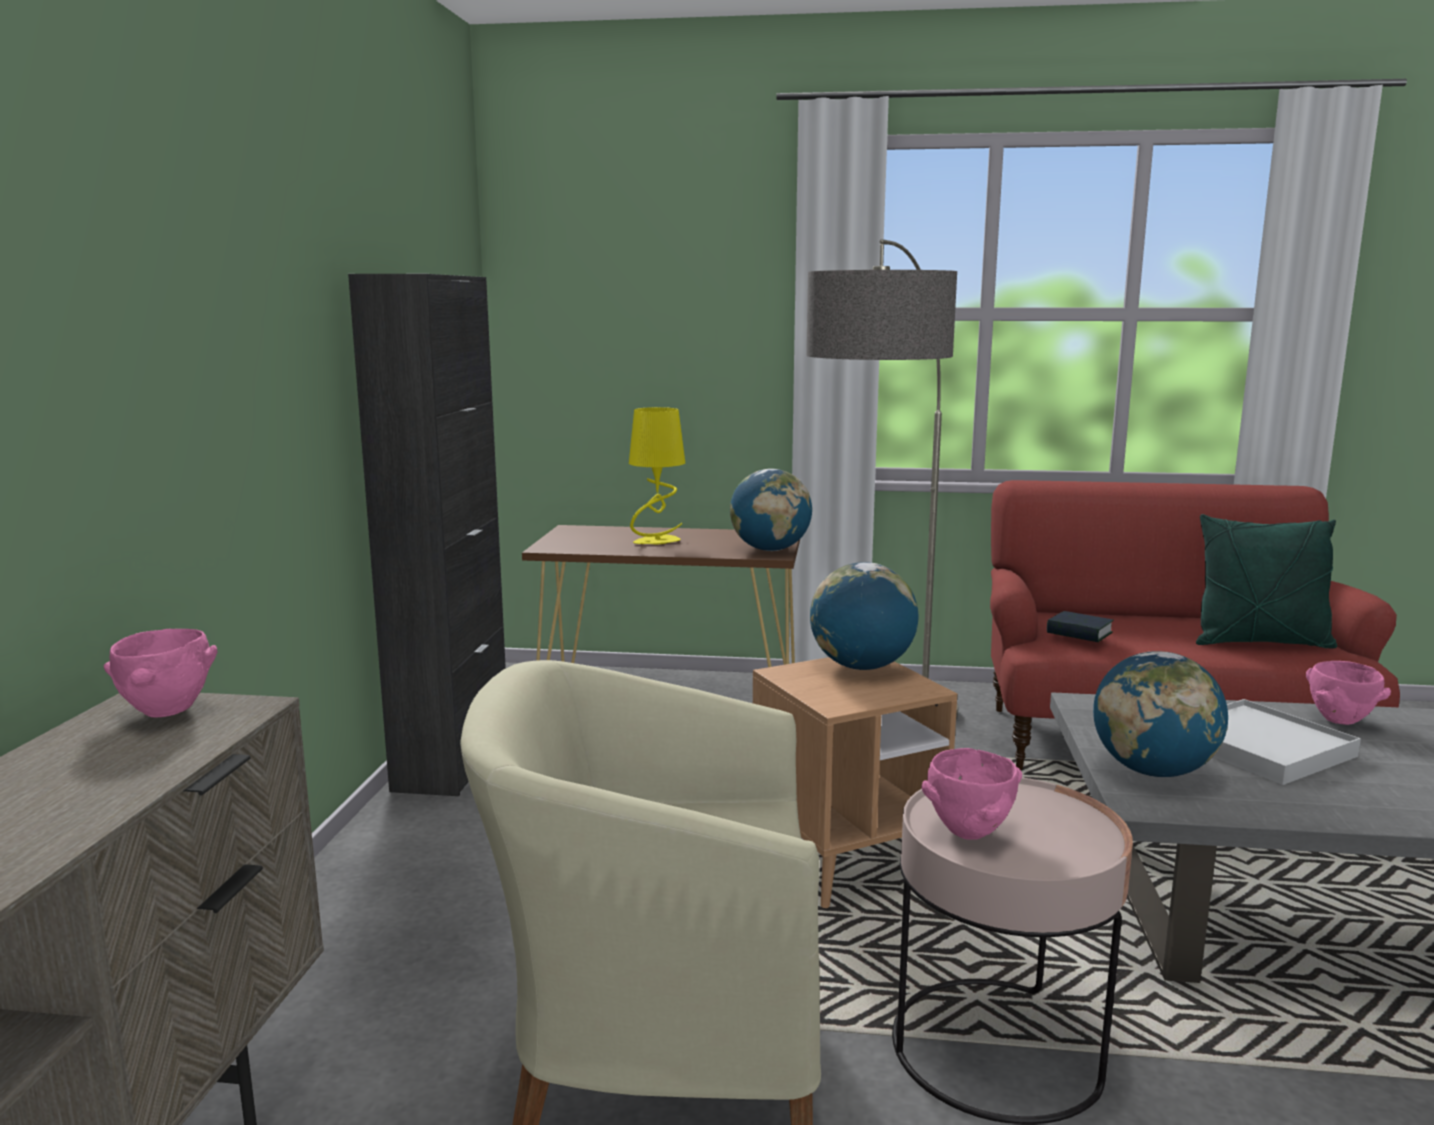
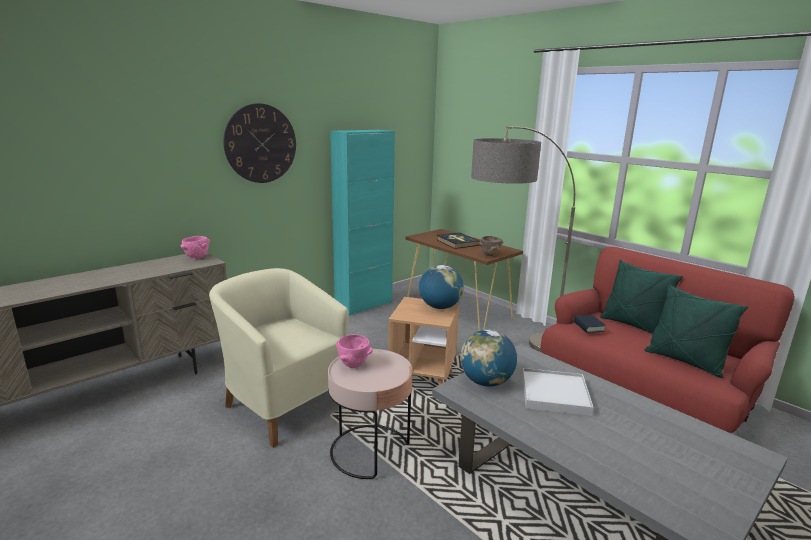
camera: 40 degrees right, 5 degrees up
(217, 306) = (261, 143): none -> wall clock
(452, 761) = (364, 305): black cabinet -> turquoise cabinet
(656, 542) = (457, 242): yellow table lamp -> book
(770, 550) = (489, 255): globe -> brown bowl
(1107, 615) = (633, 325): none -> green pillow
(1338, 721) = (625, 402): pink bowl -> none

